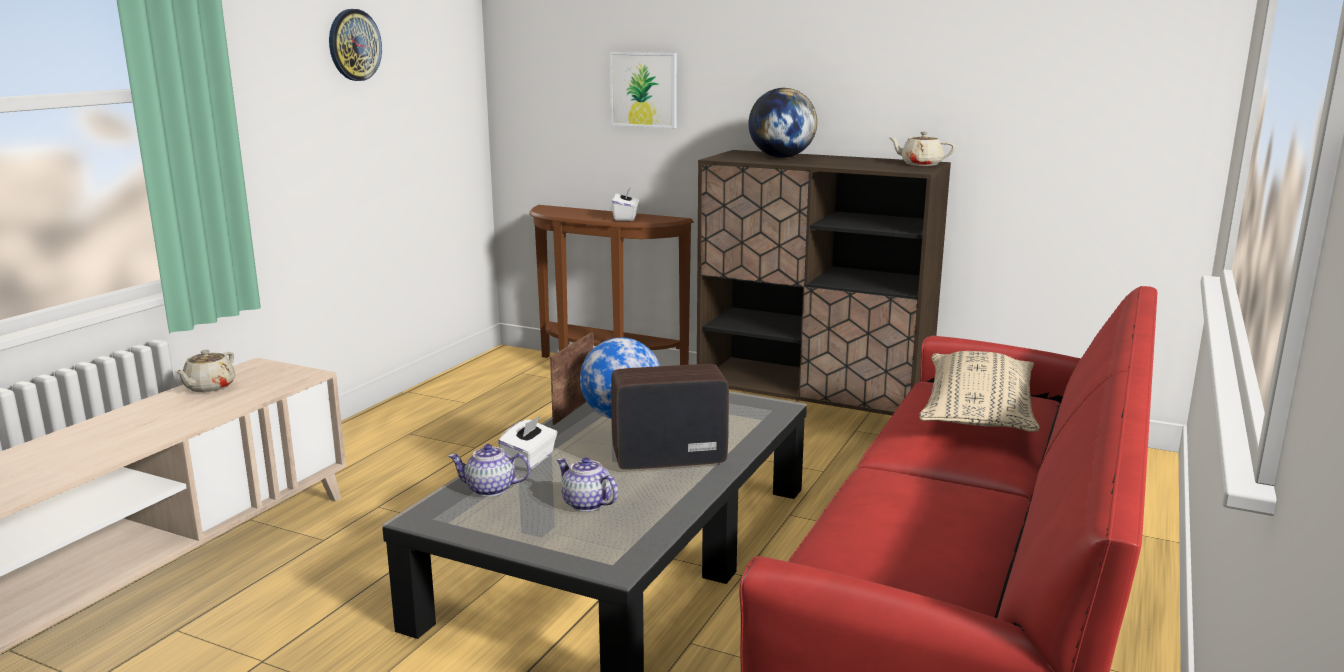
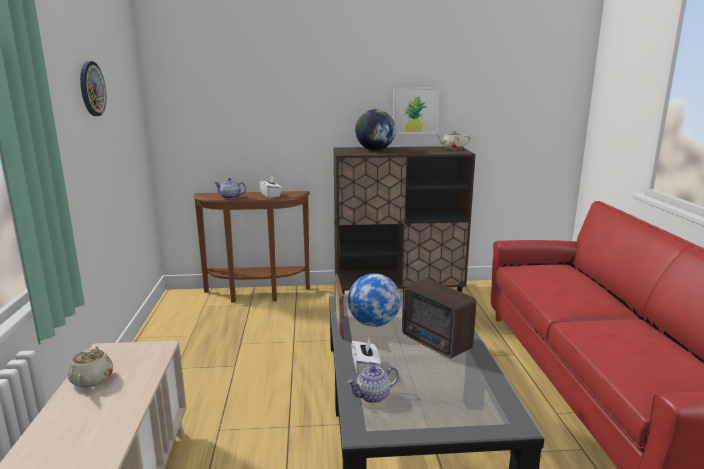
camera: 30 degrees left, 0 degrees up
(586, 504) = (440, 387): teapot -> teapot (230, 197)
(644, 89) = (269, 113): picture -> picture (415, 111)
(666, 458) = (436, 343): radio -> radio turned 90 degrees counterclockwise
(977, 412) = (562, 278): beige pillow -> none

